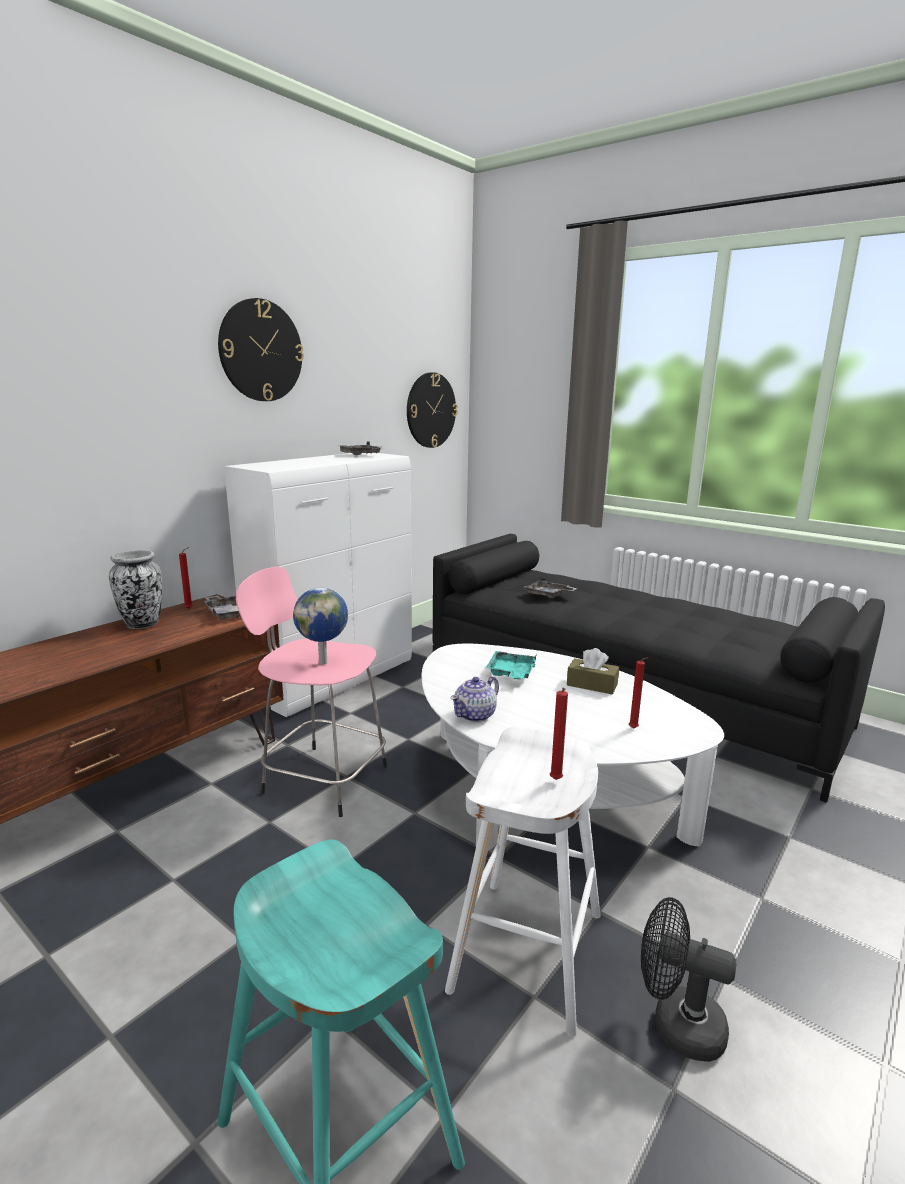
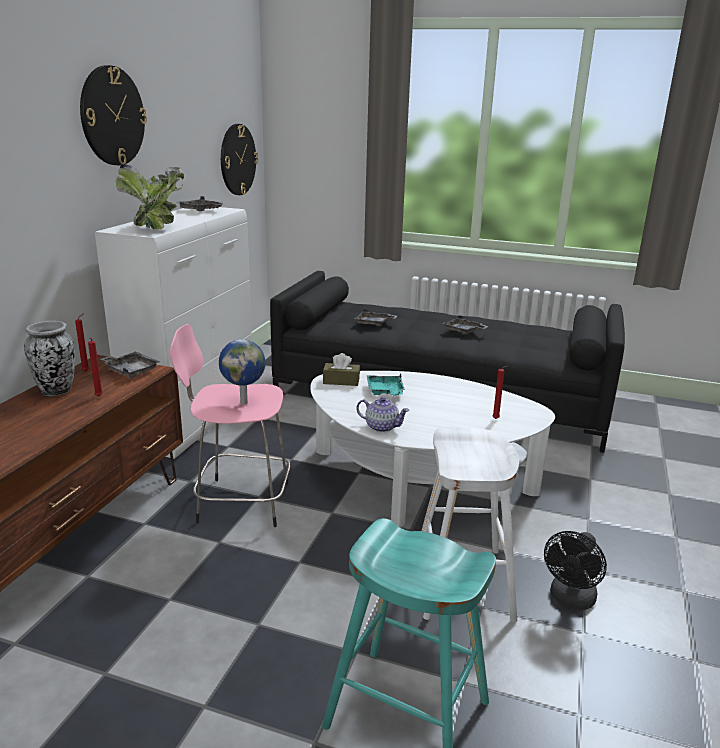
camera: 20 degrees left, 5 degrees up
(286, 466) = (156, 228): none -> potted plant
(475, 715) = (381, 427): teapot -> teapot turned 90 degrees counterclockwise
(555, 781) = (490, 458): red candle -> red candle (98, 397)
(592, 685) = (449, 392): brown tissue box -> brown tissue box (341, 381)
(654, 614) = (463, 331): none -> grey tray
(676, 1024) = (570, 600): black fan -> black fan turned 60 degrees counterclockwise

